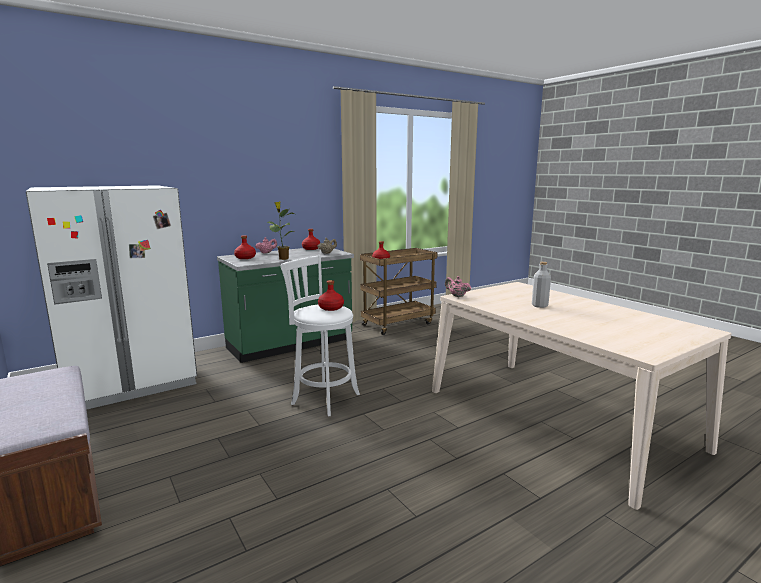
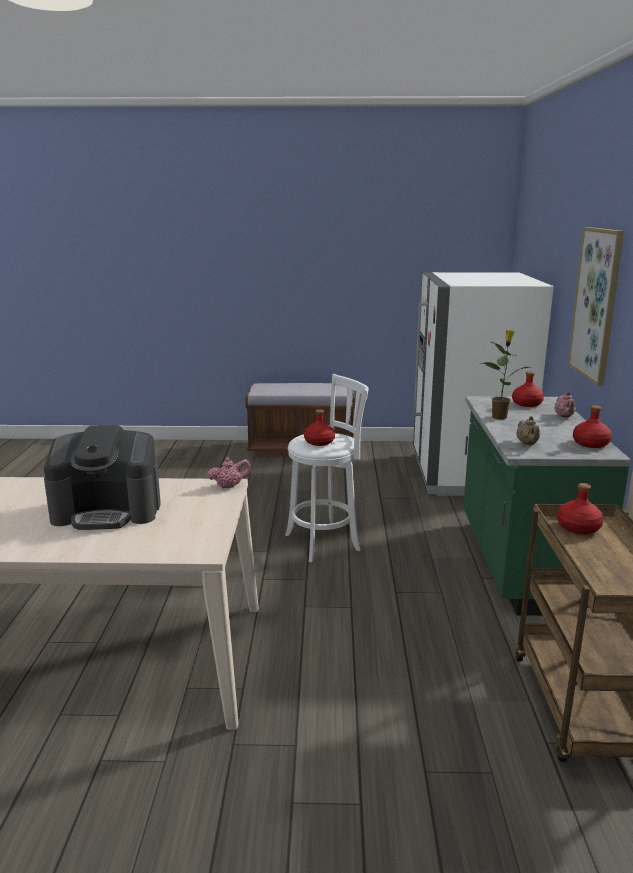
camera: 125 degrees right, 5 degrees up
(245, 185) = (596, 304): none -> picture
(539, 305) = (108, 511): grey bottle -> coffee machine

